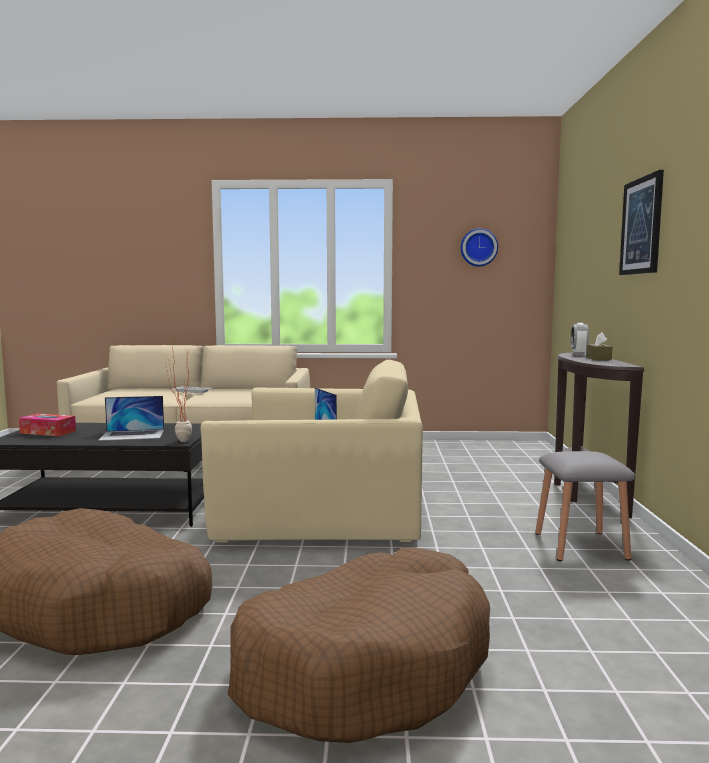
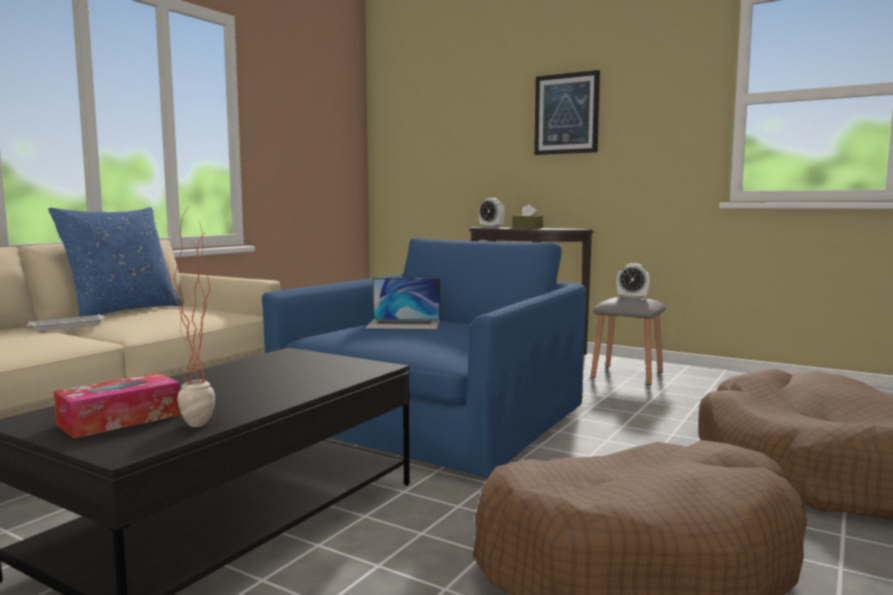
camera: 60 degrees left, 0 degrees up
(133, 435) = (279, 380): laptop -> none
(178, 442) = (377, 366): potted plant -> potted plant (193, 428)
(244, 388) = (122, 311): none -> blue pillow
(322, 508) = (436, 420): beige armchair -> blue armchair
(478, 247) = (314, 119): wall clock -> none
(591, 455) = (632, 298): none -> alarm clock

